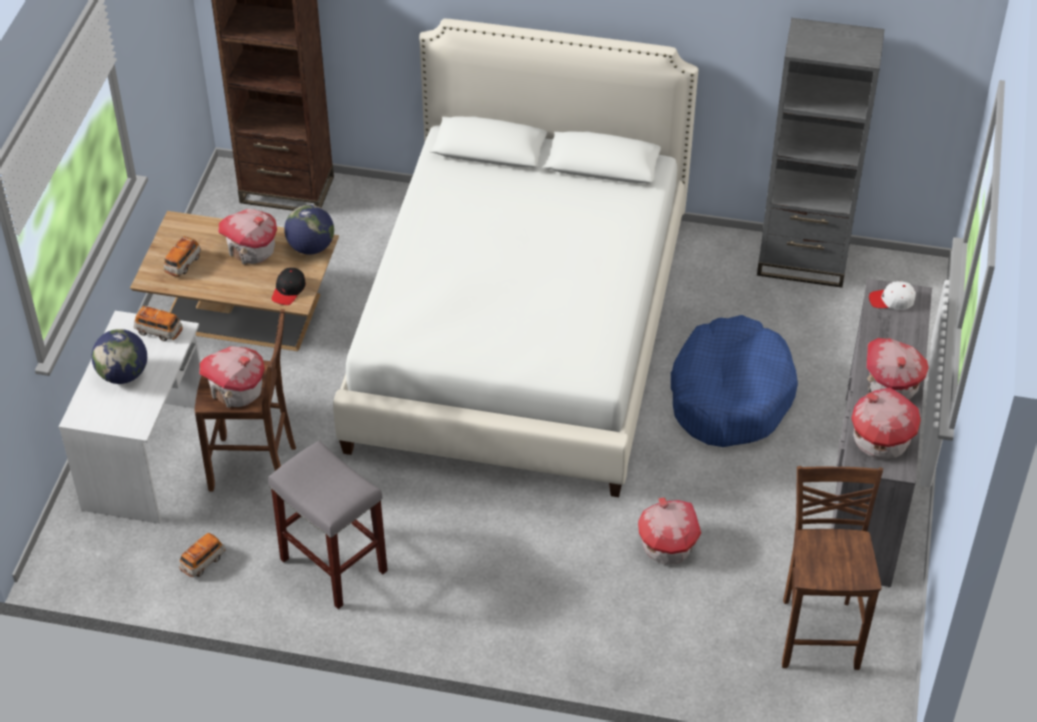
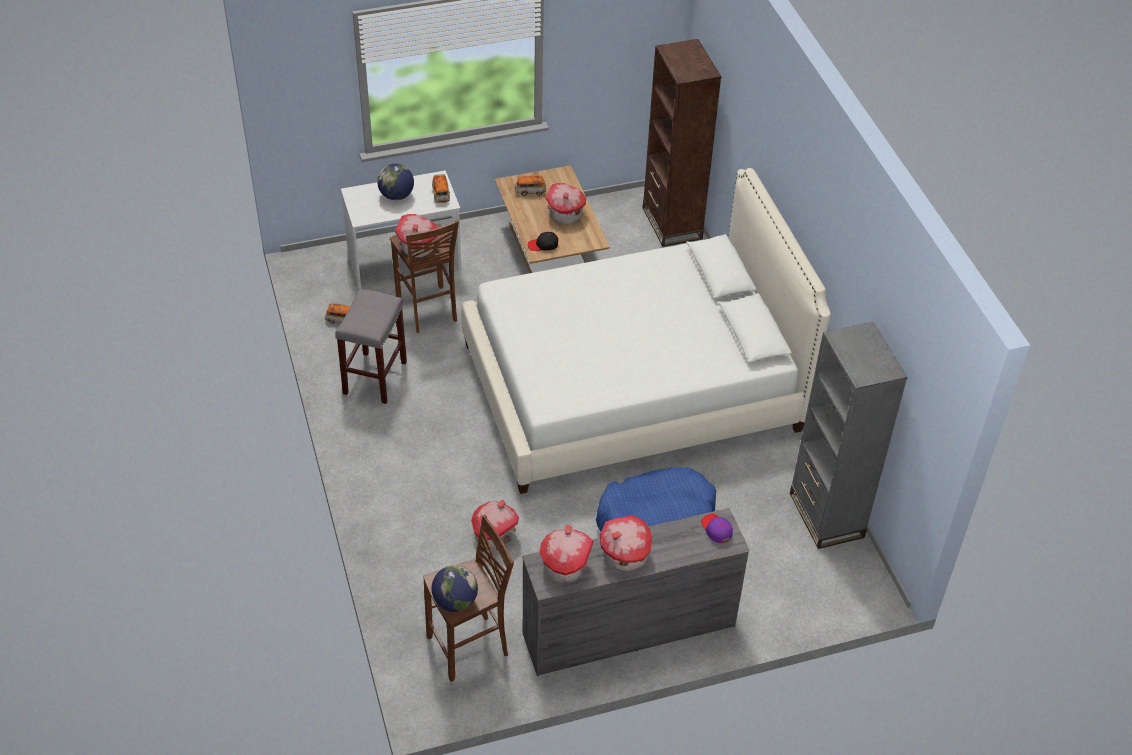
camera: 60 degrees right, 0 degrees up
(311, 247) = (588, 239): globe -> globe (455, 601)
(892, 300) = (716, 529): white cap -> purple cap

